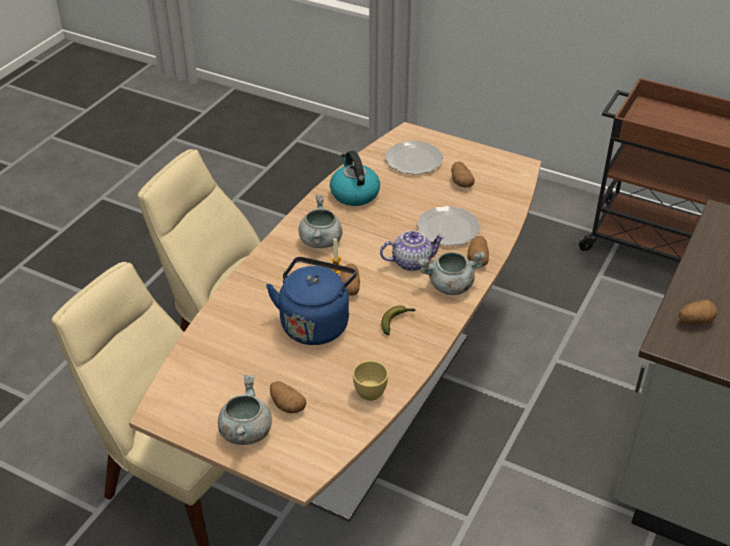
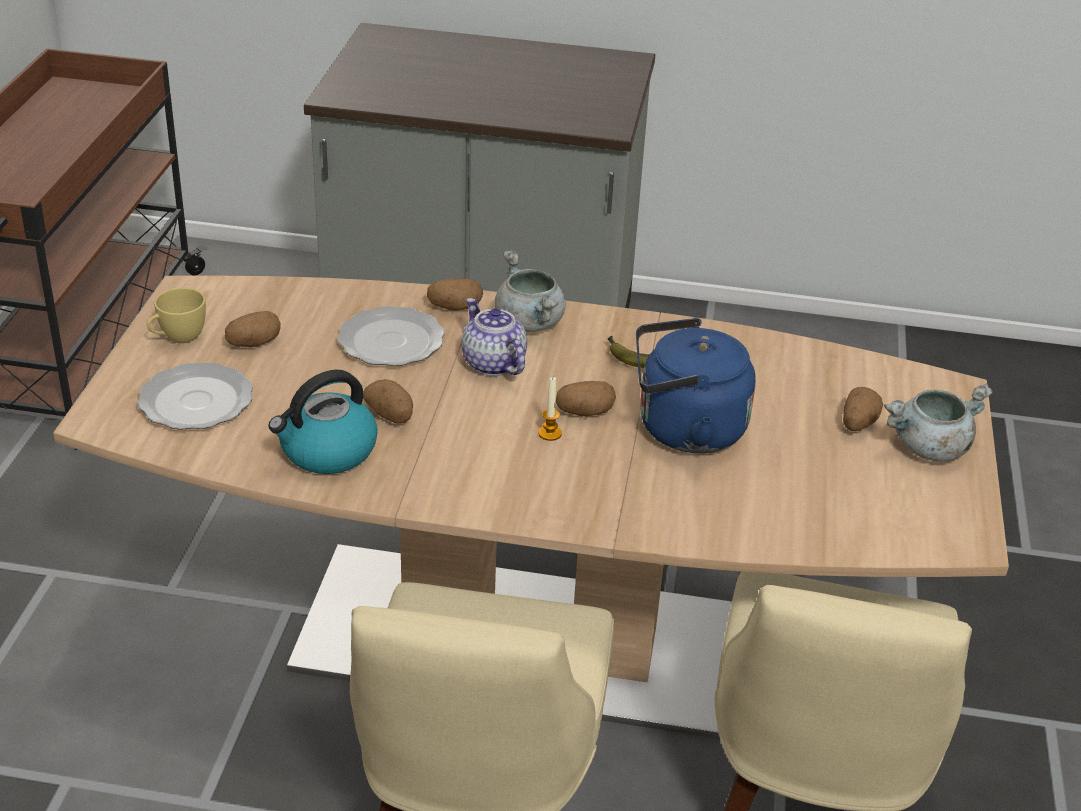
camera: 110 degrees left, 5 degrees down
(321, 241) = (485, 462): grey cooking pot -> none
(368, 390) = (779, 361): yellow cup -> yellow cup (178, 338)
(695, 321) = (559, 112): potato -> potato (391, 415)

